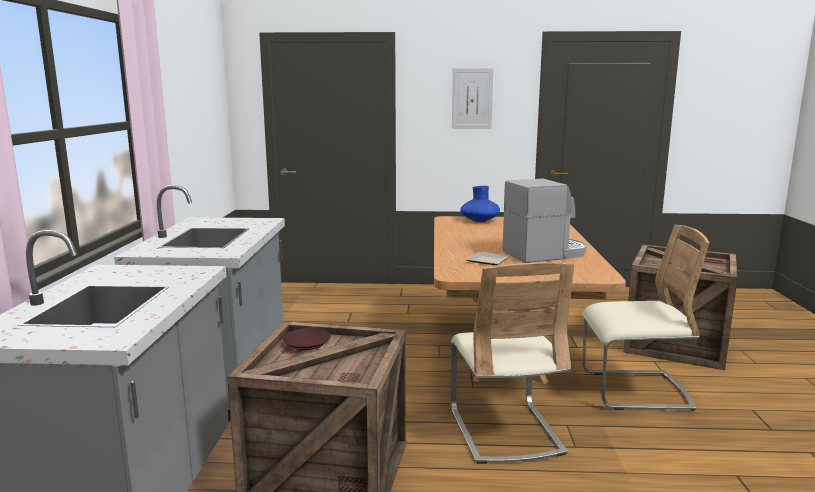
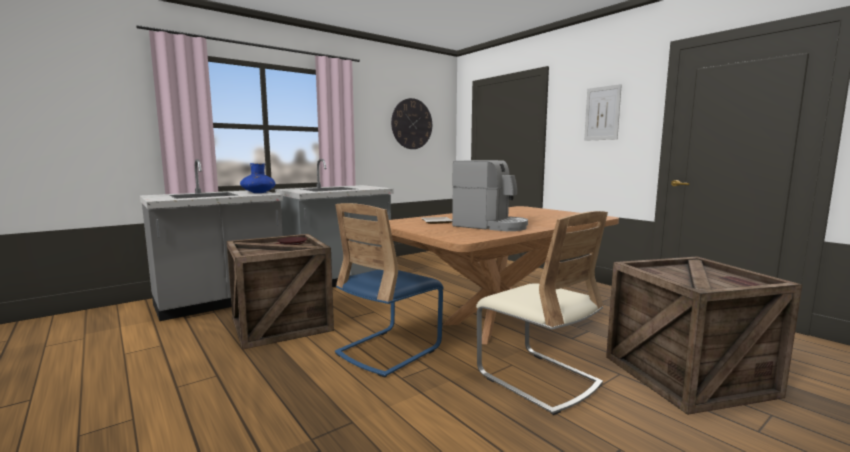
camera: 50 degrees right, 5 degrees down
(197, 101) = (412, 124): none -> wall clock
(479, 220) = (538, 210): blue vase -> blue vase (258, 192)
(504, 431) = (389, 350): beige chair -> blue chair

